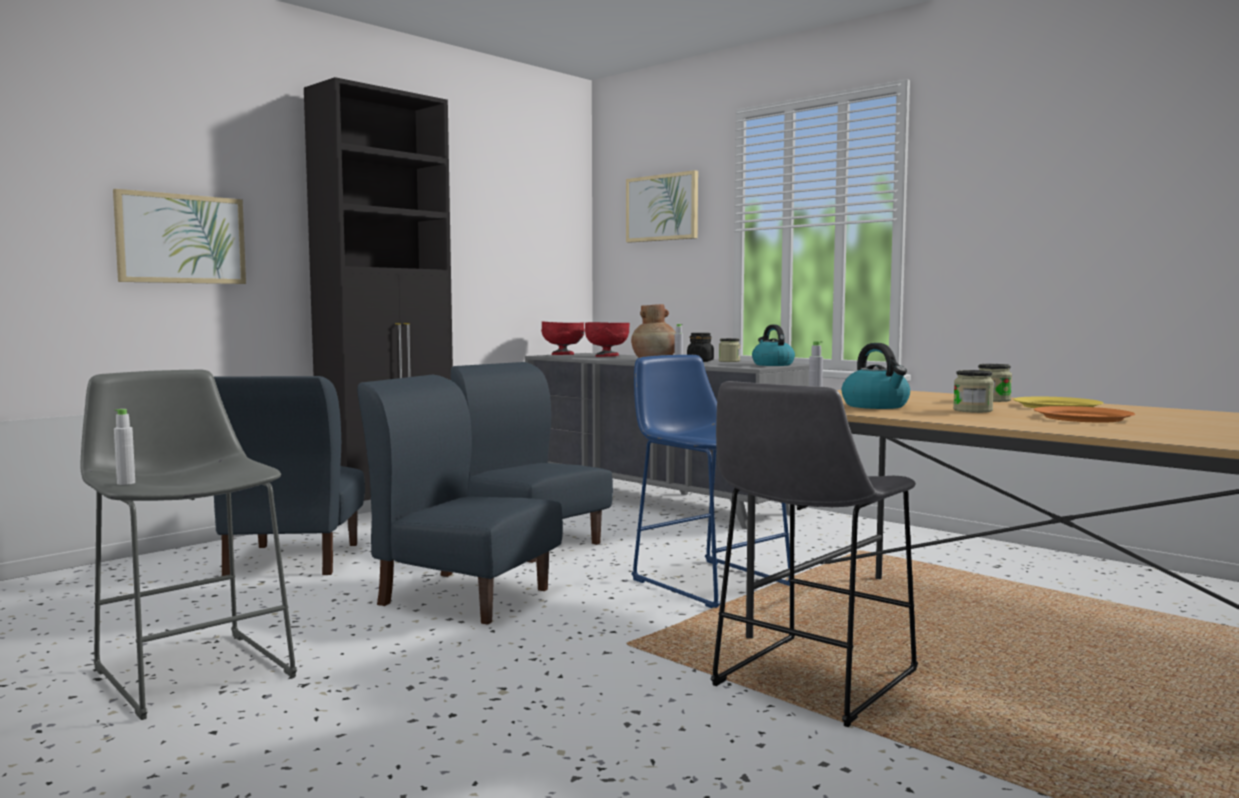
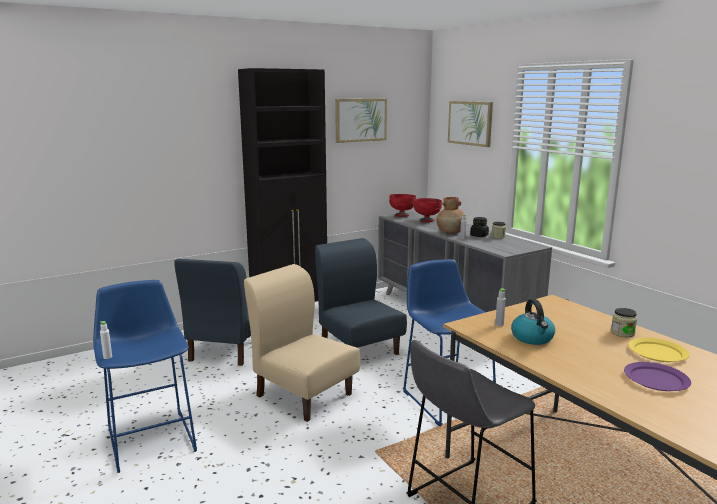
camera: 15 degrees right, 10 degrees up
(181, 239) = (170, 167): picture -> picture (360, 120)
(192, 669) = (151, 436): grey stool -> blue stool
(464, 596) = (304, 394): blue chair -> beige chair
(772, 364) = (521, 247): kettle -> none
(972, 410) = (590, 354): jar -> none
(1083, 418) = (656, 379): orange plate -> purple plate

